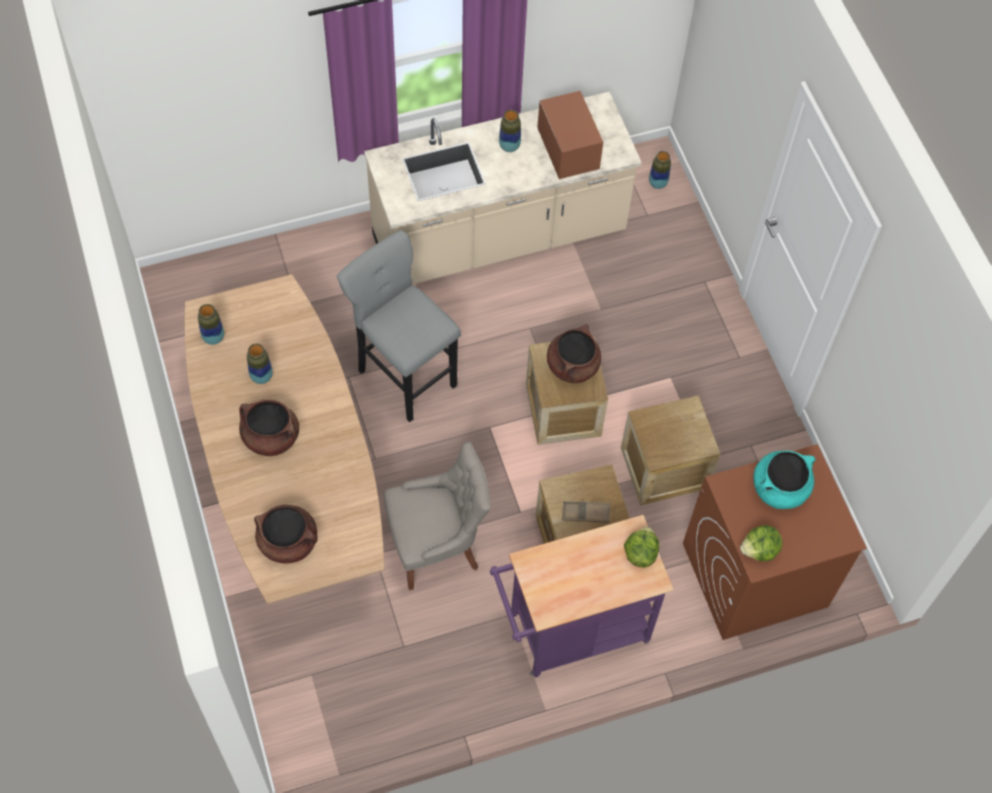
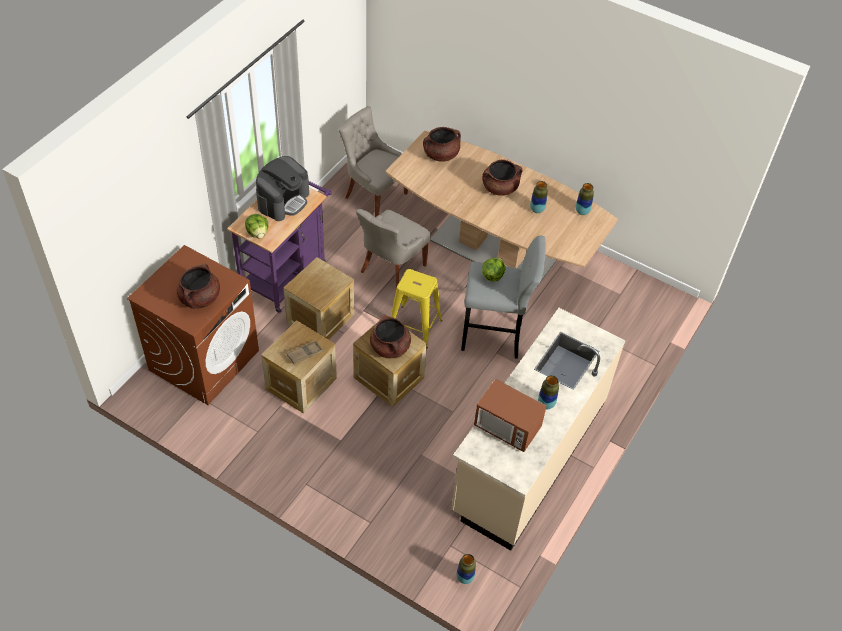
camera: 140 degrees right, 10 degrees down
(354, 681) = (374, 195): none -> grey chair
(480, 449) = (414, 327): none -> yellow stool
(570, 584) = (283, 200): none -> coffee machine
(585, 513) = (313, 278): brown tray -> brown tray (304, 354)
(759, 550) = (190, 261): lettuce -> lettuce (492, 275)
(779, 488) = (200, 298): turquoise cooking pot -> brown cooking pot

